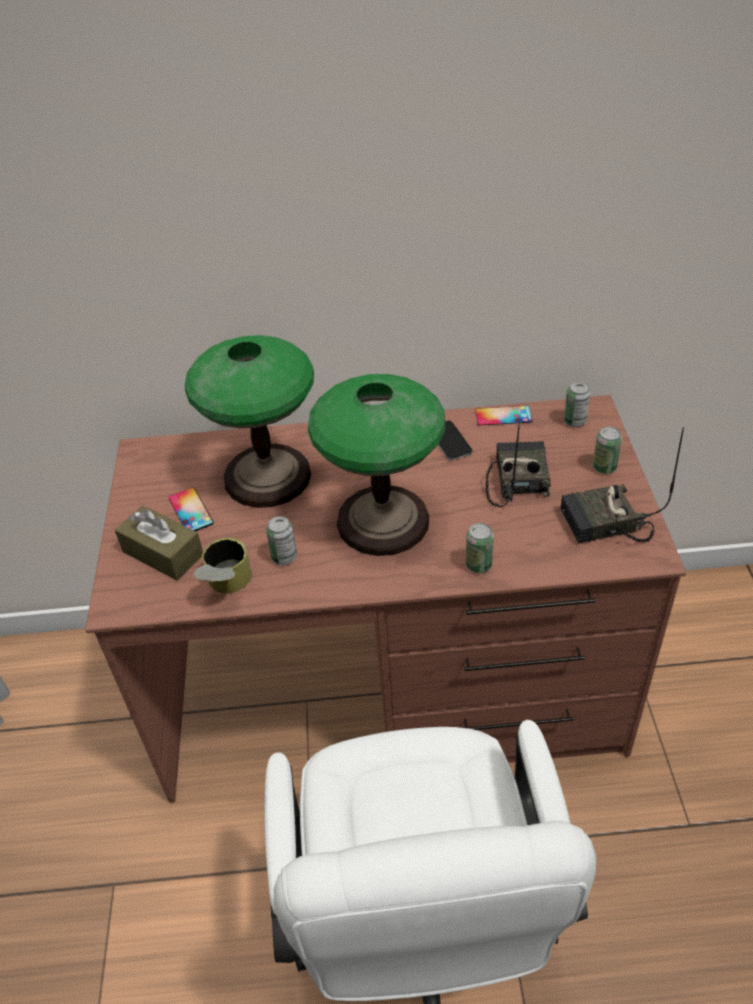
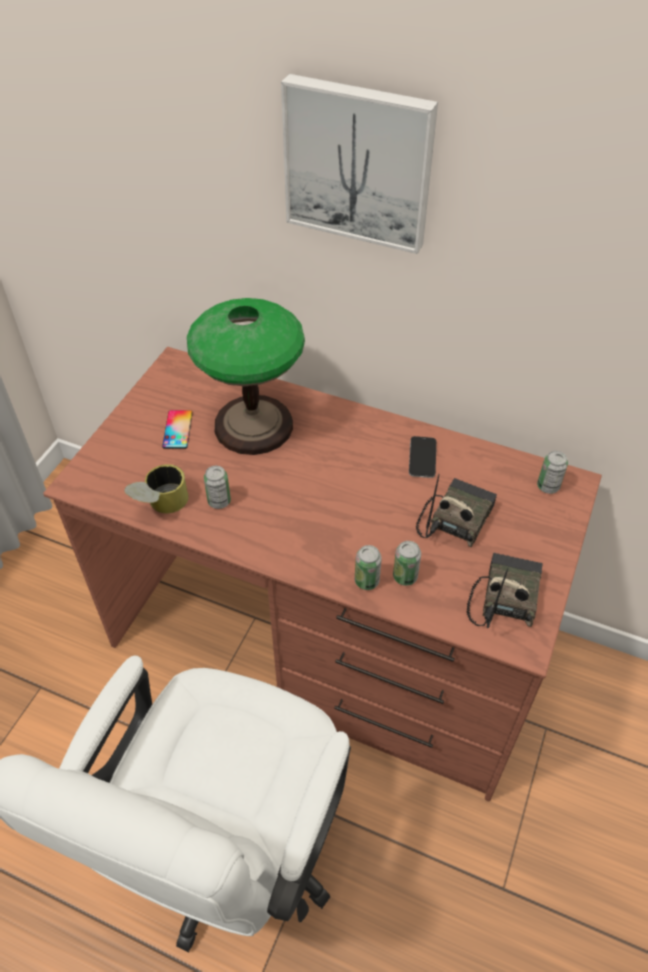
camera: 25 degrees right, 5 degrees up
(163, 553) = (134, 456): brown tissue box -> none
(315, 159) = (359, 163): none -> picture
(382, 521) = (316, 505): table lamp -> none
(503, 416) = (486, 454): phone -> none
(604, 467) = (543, 542): can -> can (405, 576)
(605, 525) = (503, 596): radio -> radio turned 90 degrees clockwise

